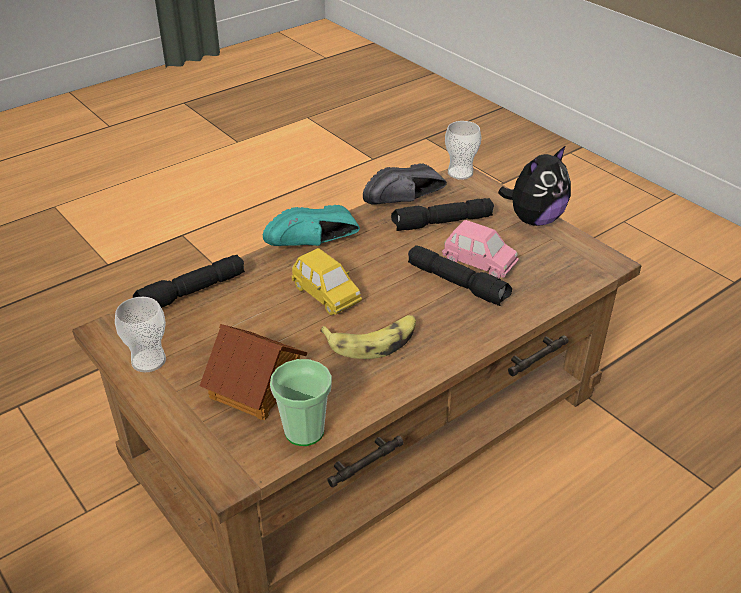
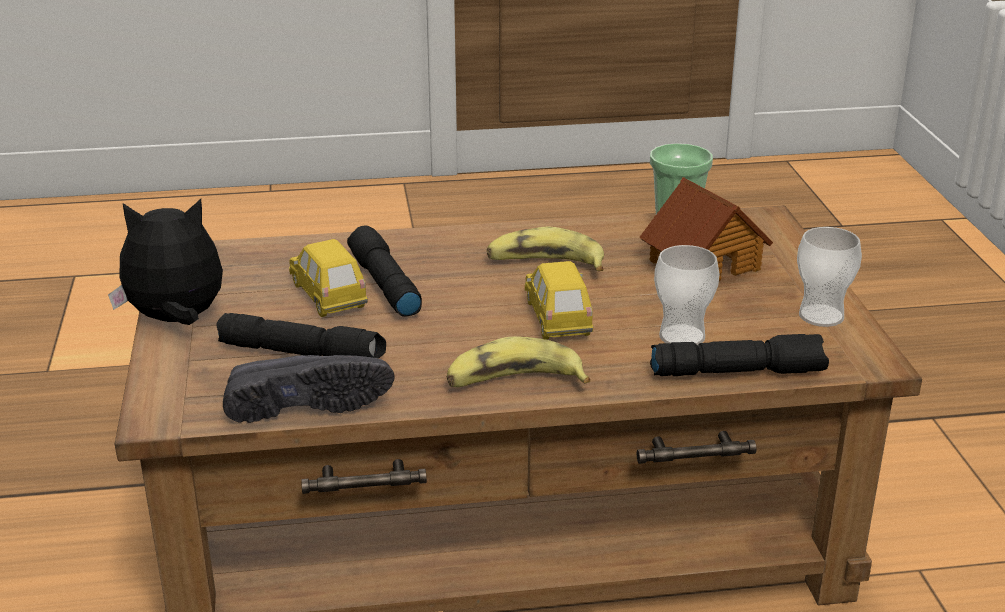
camera: 150 degrees left, 10 degrees down
(315, 244) = (514, 382): turquoise shoe -> banana
(460, 173) = (156, 421): cup -> cup (682, 336)
(479, 263) = (328, 296): pink toy car -> yellow toy car

